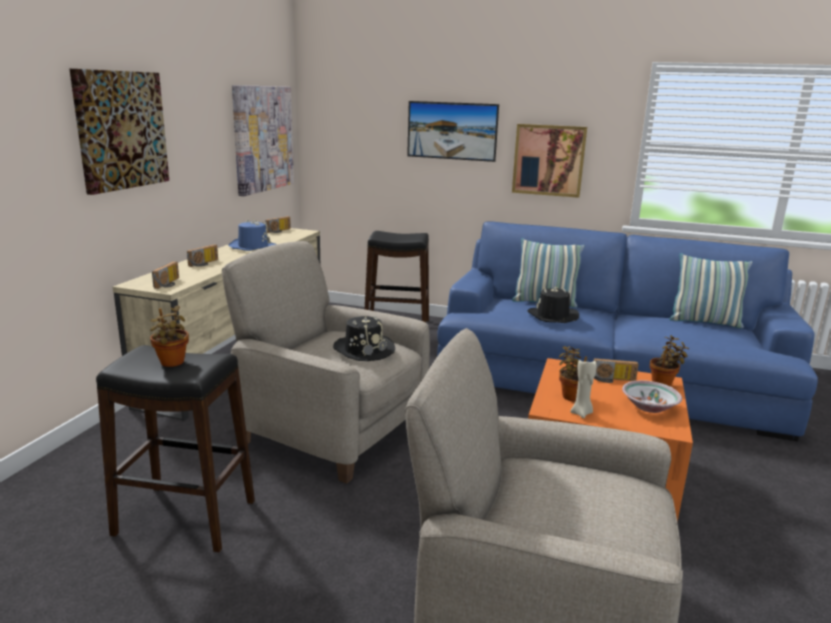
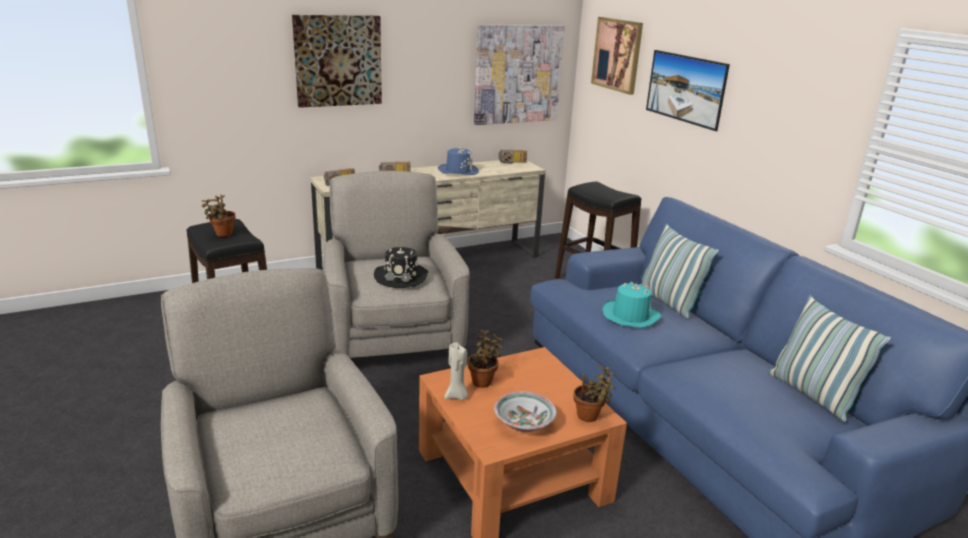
camera: 45 degrees right, 5 degrees up
(548, 160) = (767, 140): picture -> picture (617, 54)
(552, 316) = (630, 316): black hat -> turquoise hat
(612, 380) = (551, 389): radio -> none

